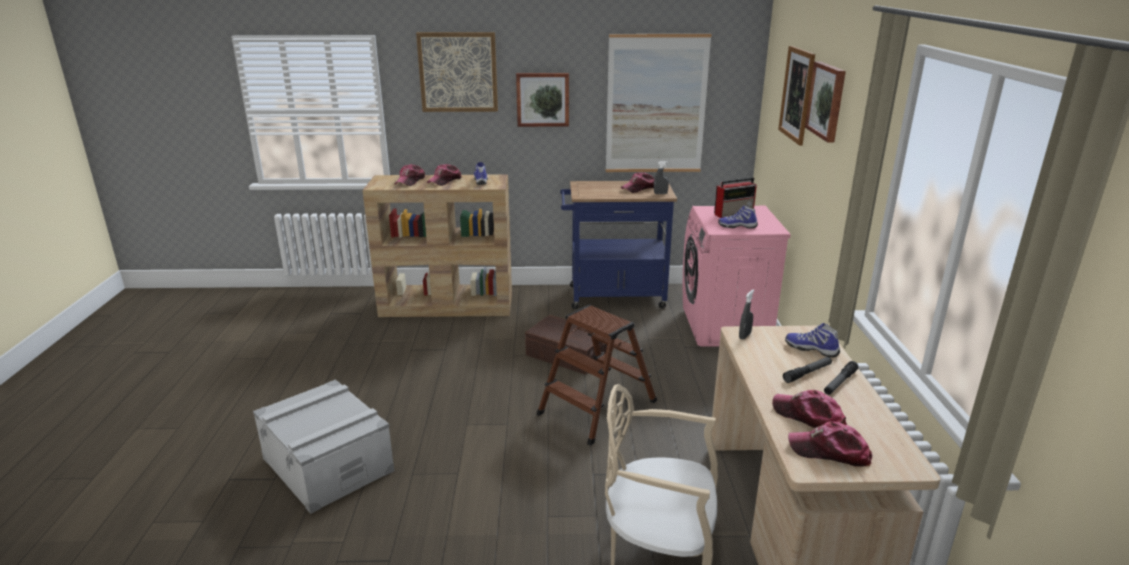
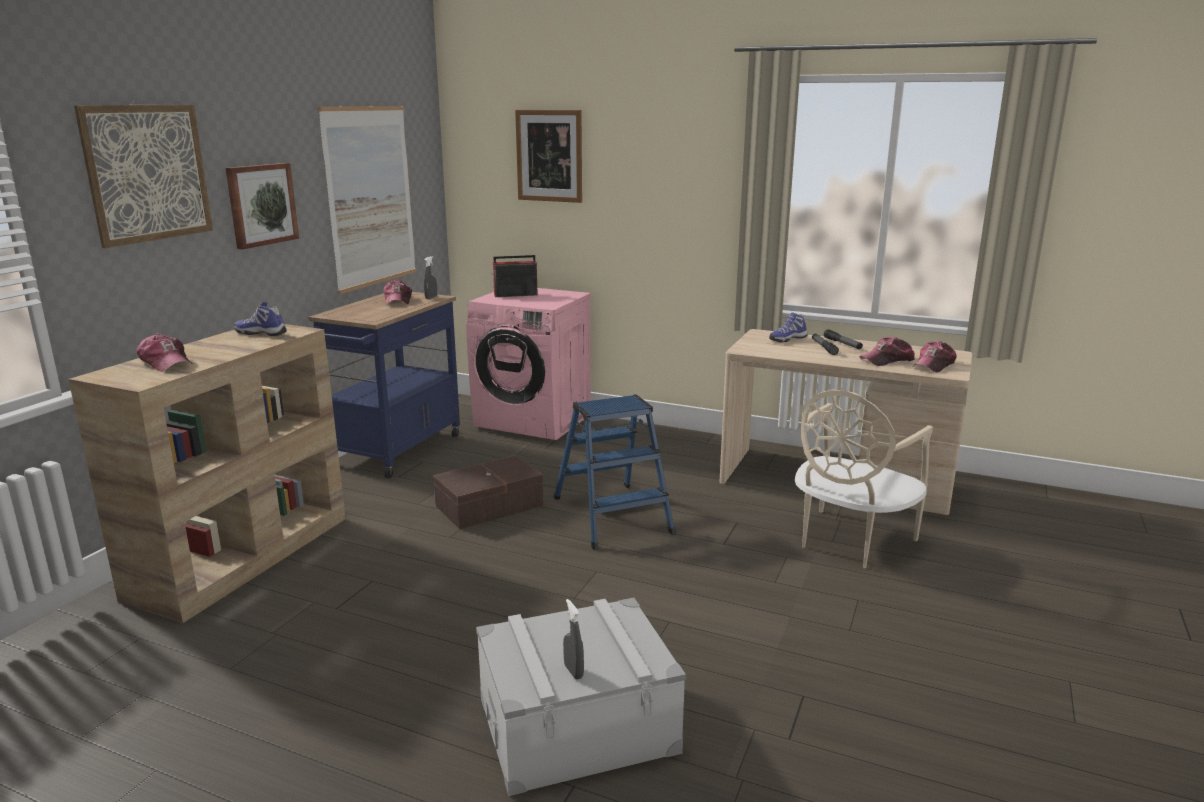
camera: 65 degrees left, 5 degrees down
(445, 181) = (214, 347): cap -> none
(597, 407) = (612, 514): brown step ladder -> blue step ladder
(734, 213) = (514, 295): radio -> radio turned 105 degrees counterclockwise
(737, 226) = (548, 300): shoe -> none
(744, 336) = (749, 349): grey spray bottle -> grey spray bottle (573, 671)
(827, 101) = (625, 149): picture -> none

